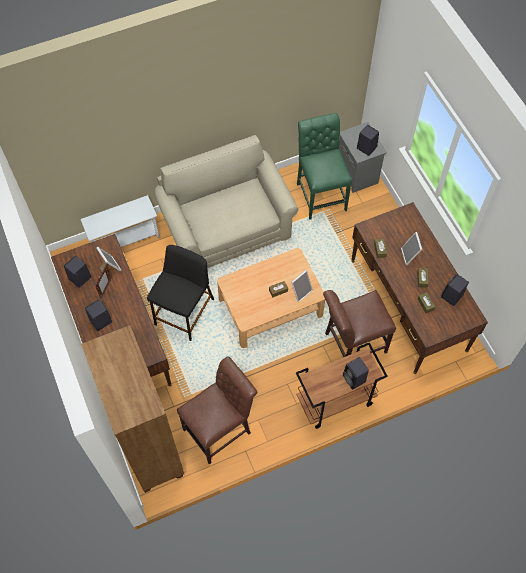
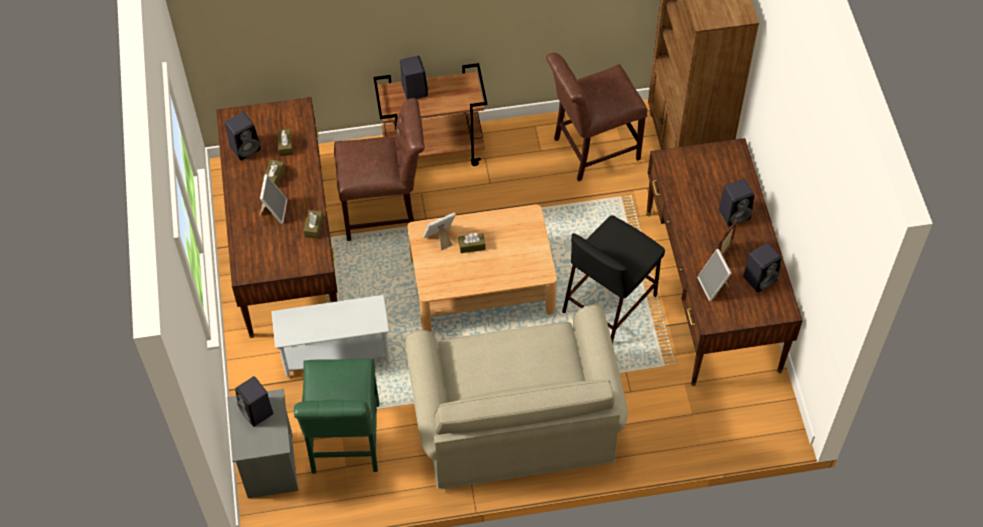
camera: 165 degrees left, 5 degrees down
(125, 240) = (684, 435): white side table -> white side table (336, 356)

